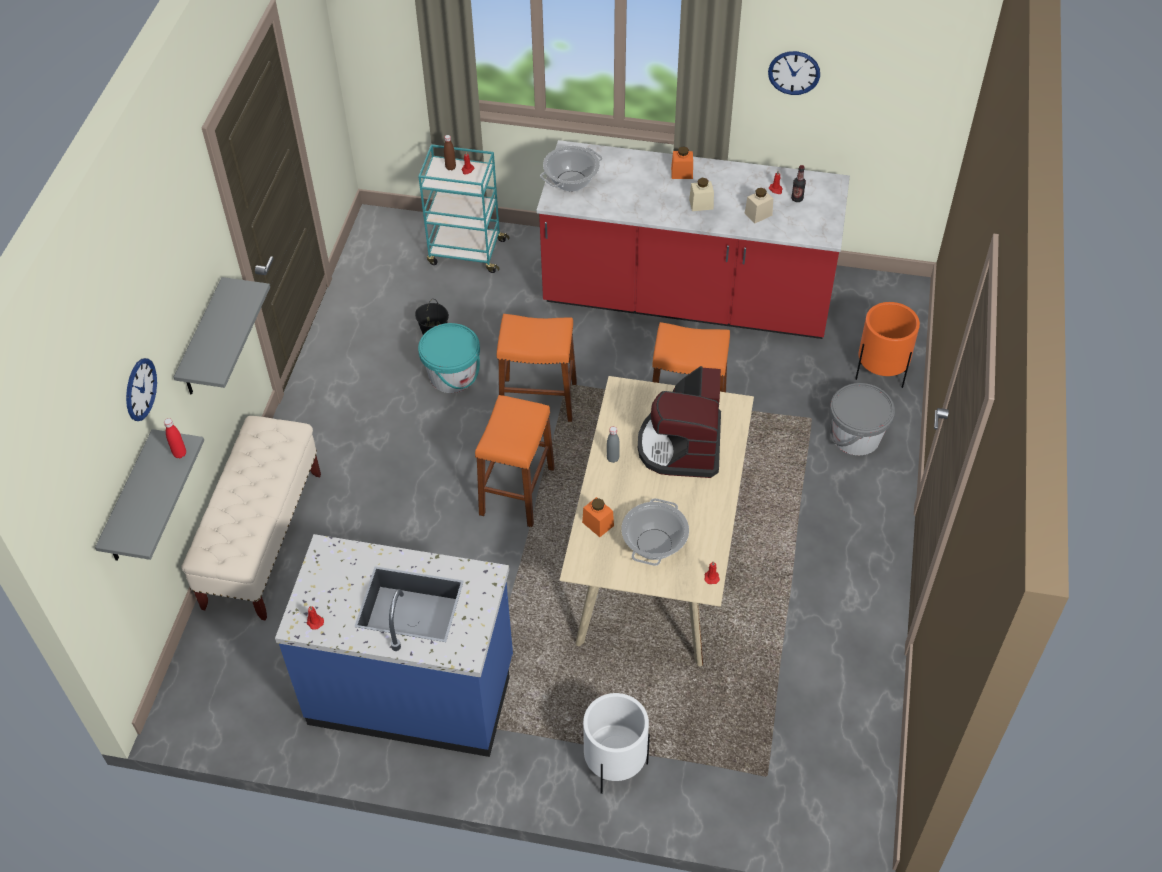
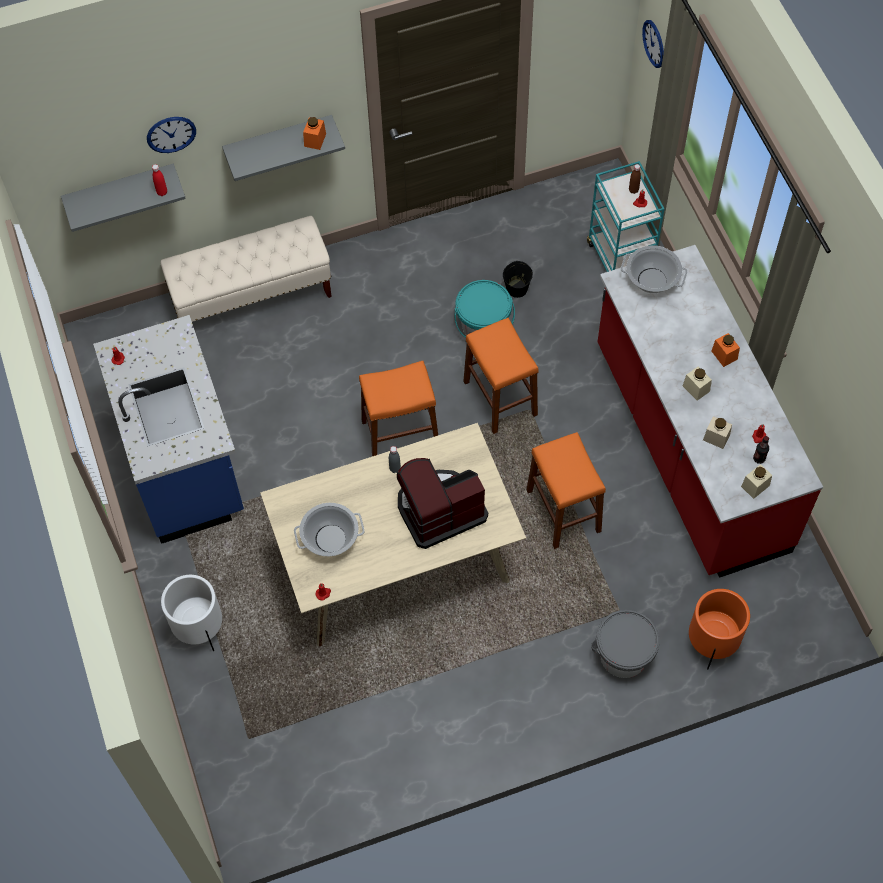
camera: 60 degrees right, 10 degrees up
(598, 524) = (326, 491): orange jar -> orange jar (315, 140)
(794, 72) = (837, 368): wall clock -> wall clock (654, 43)
(821, 213) = (755, 486): none -> beige jar

